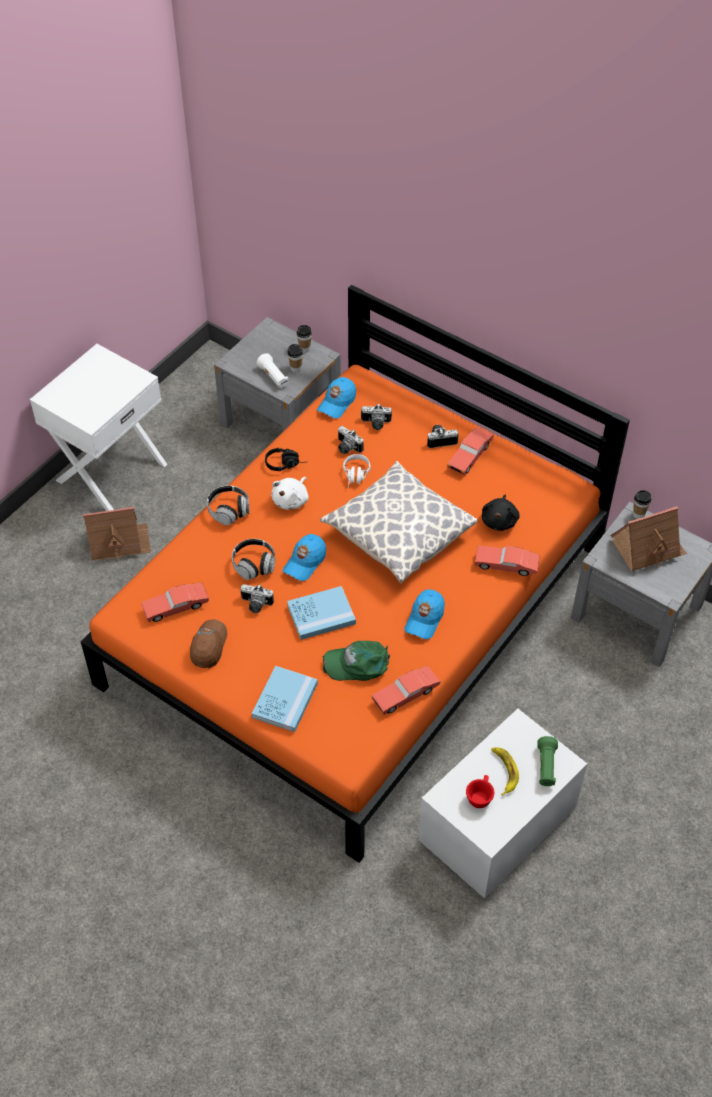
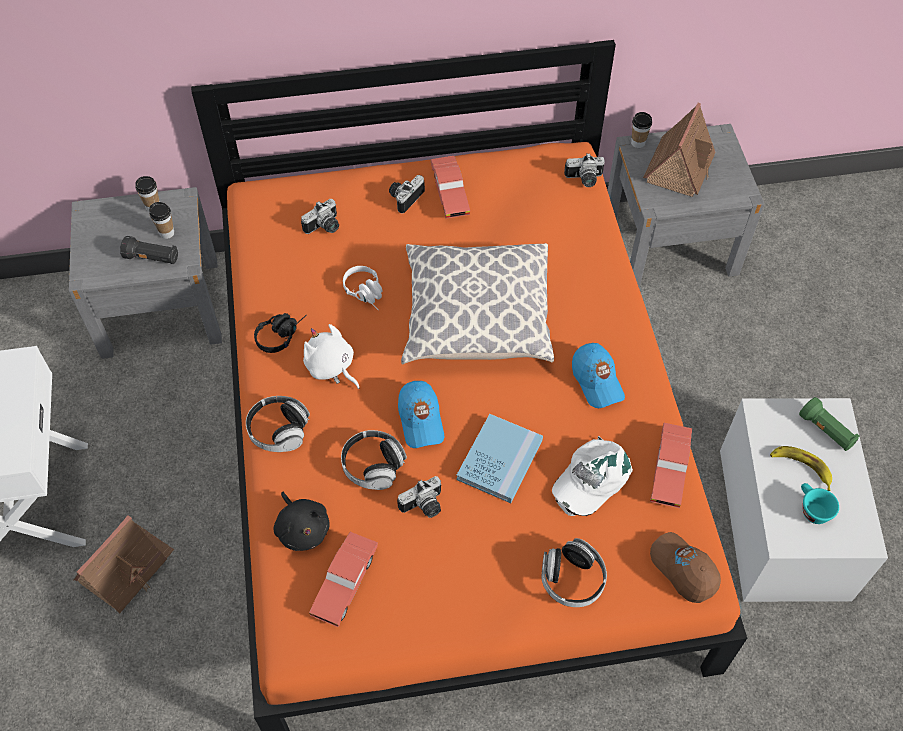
camera: 45 degrees left, 5 degrees up
(208, 646) = (429, 594): brown cap -> brown cap (684, 570)
(273, 377) = (152, 258): white flashlight -> black flashlight
(285, 700) = (572, 580): blue book -> headphones
(291, 500) = (331, 367): white plush toy -> white plush toy turned 150 degrees clockwise
(337, 403) = (261, 235): blue cap -> none
(346, 448) = (324, 272): camera -> camera (584, 179)
(357, 663) = (591, 479): green cap -> white cap
(479, 796) = (811, 509): red cup -> turquoise cup
(499, 520) = (549, 233): black plush toy -> black plush toy (302, 528)
(506, 565) = (603, 270): red toy car -> none

